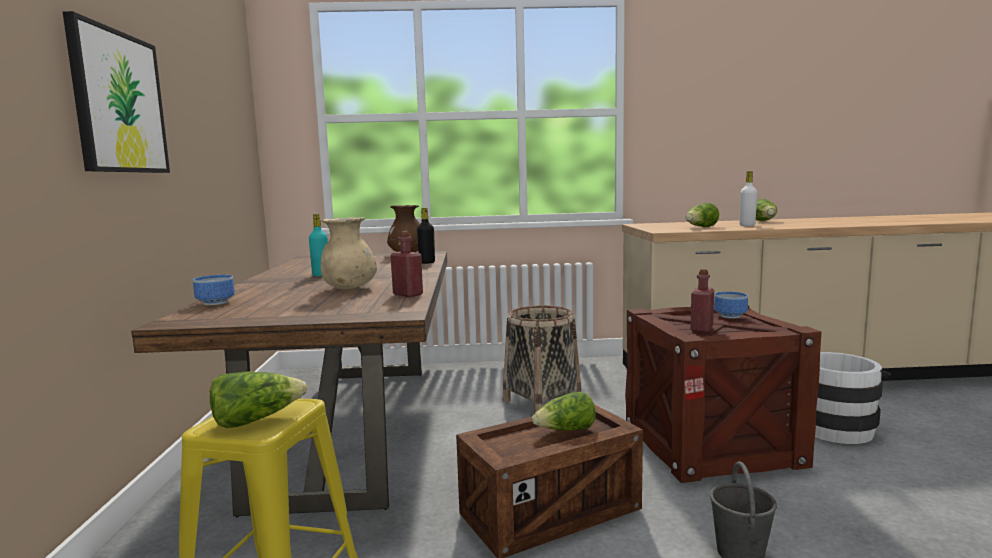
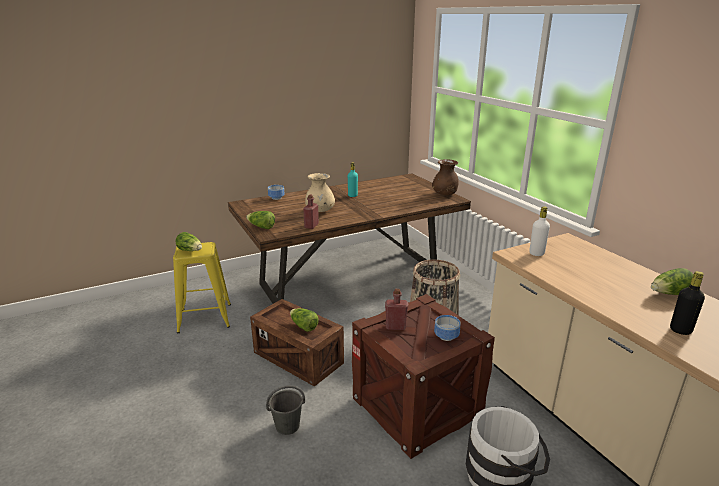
camera: 65 degrees right, 15 degrees up
(118, 102) = (265, 103): picture -> none
(427, 263) = (413, 207): black bottle -> black bottle (680, 330)
(701, 227) = (559, 266): lettuce -> lettuce (261, 227)
(747, 225) = (603, 286): white bottle -> white bottle (536, 253)

